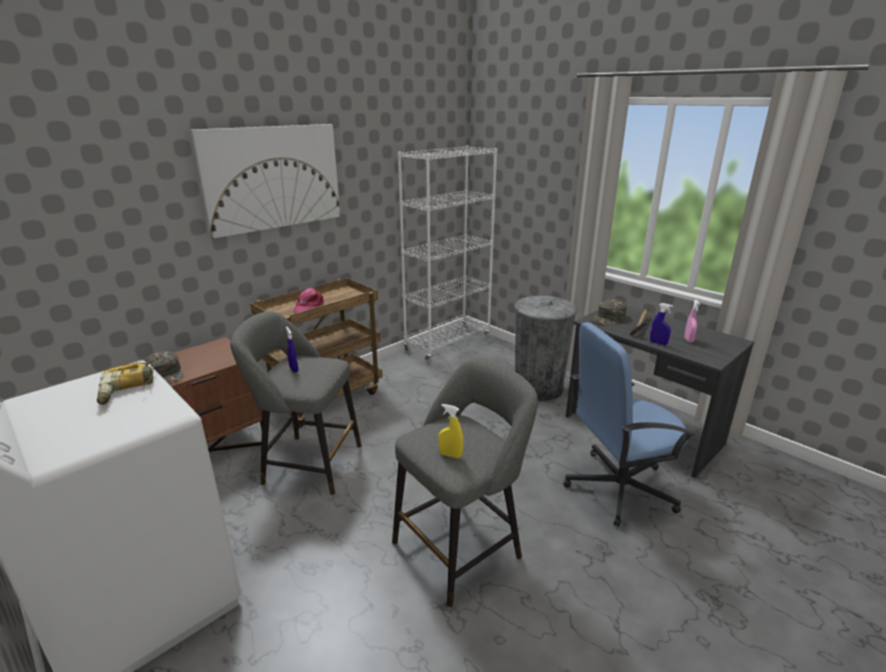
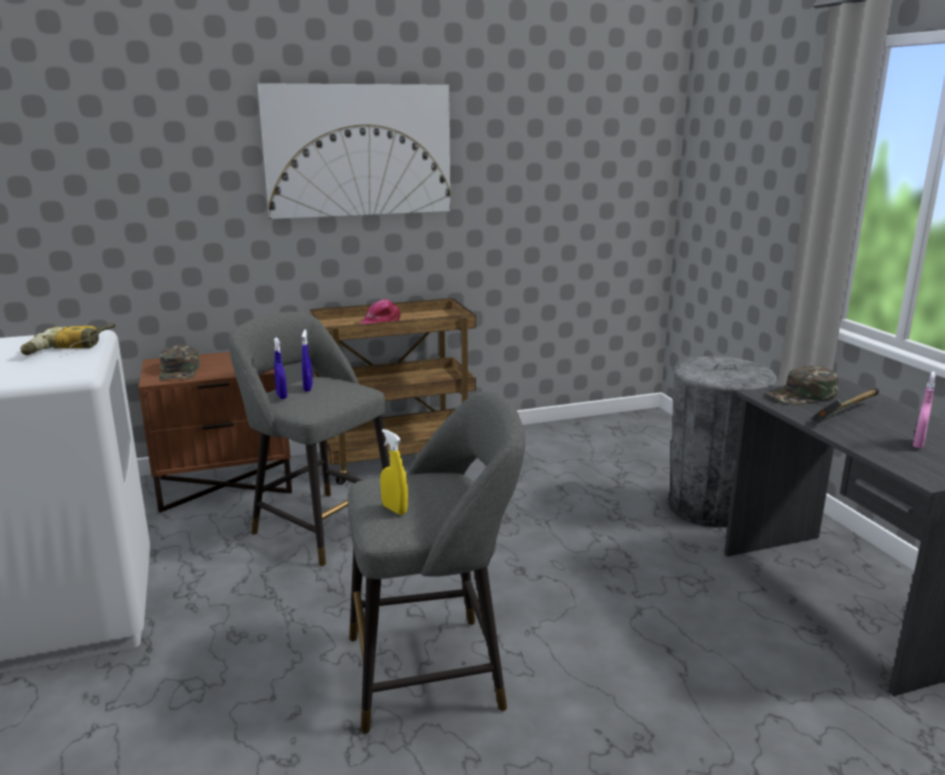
camera: 25 degrees right, 5 degrees down
(448, 344) = (611, 427): white bookcase -> none
(617, 487) = (734, 669): blue office chair -> none
(658, 343) = (852, 439): blue spray bottle -> blue spray bottle (281, 396)

